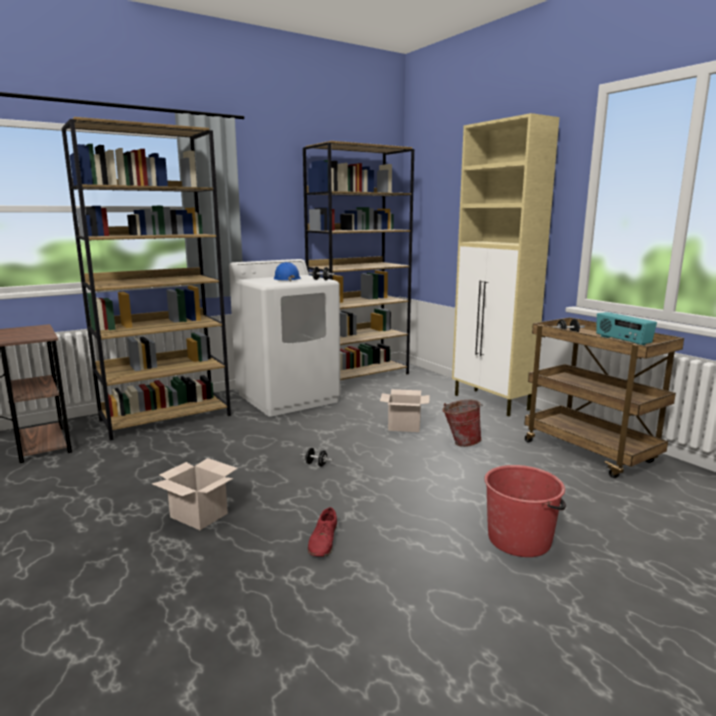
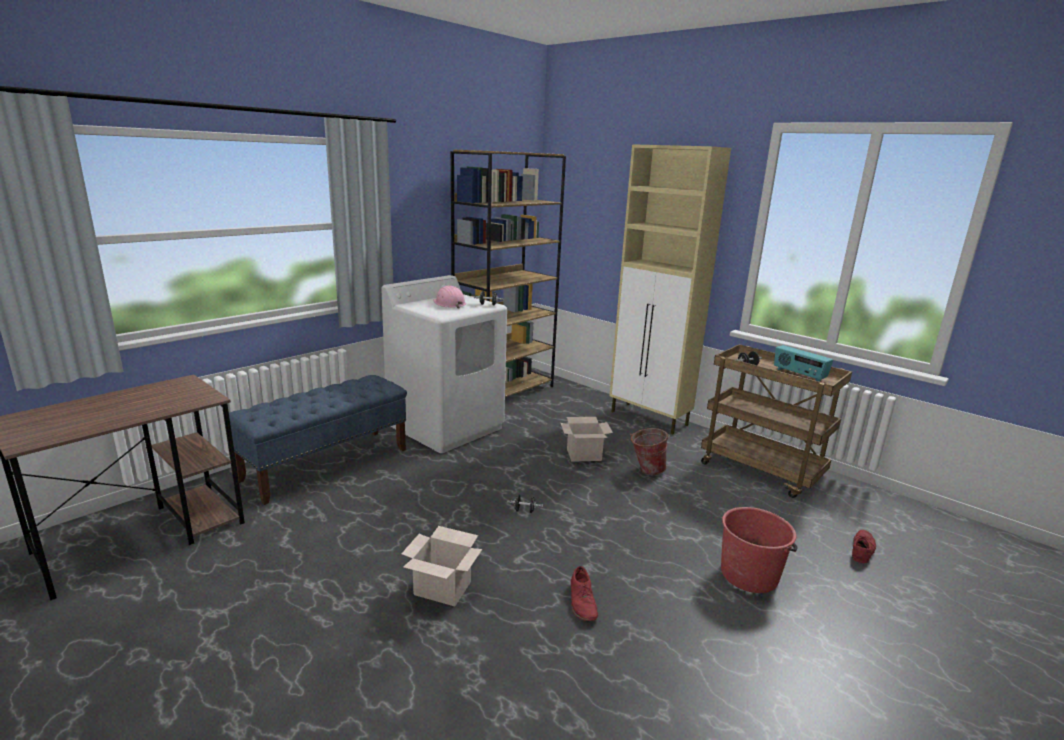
camera: 15 degrees left, 5 degrees up
(166, 417) = (326, 464): brown bookcase -> blue bench
(286, 279) = (449, 303): blue hard hat -> pink hard hat
(673, 532) = (862, 550): none -> red shoe

